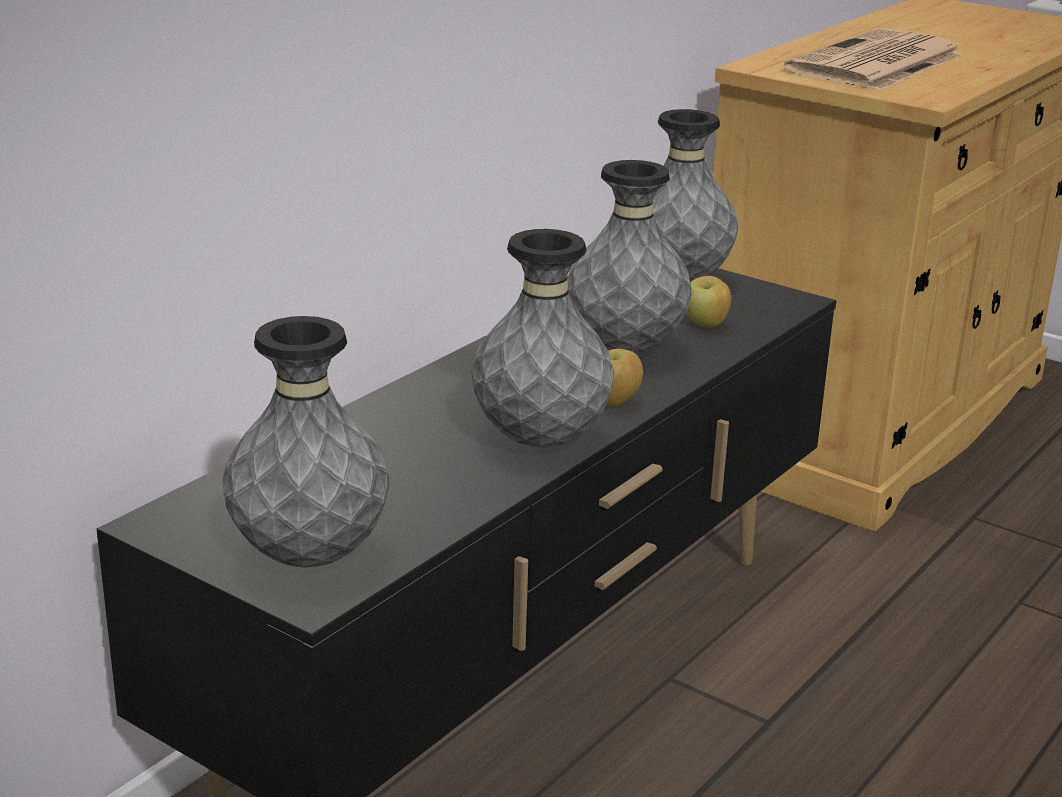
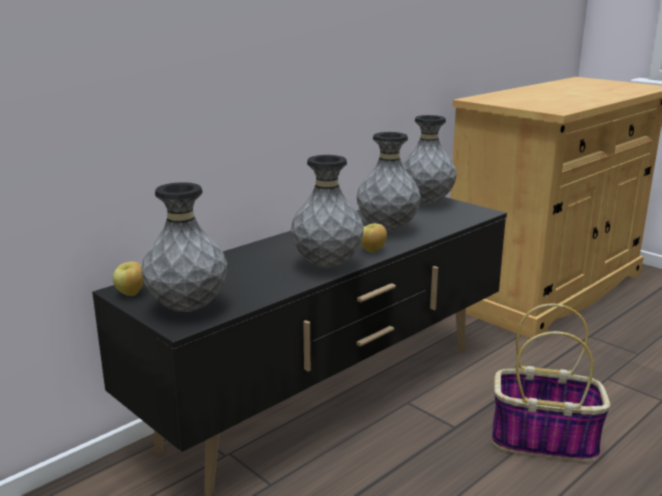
camera: 10 degrees right, 5 degrees down
(706, 324) = (433, 220): apple -> apple (131, 293)
(876, 64) = (537, 98): newspaper -> none
(934, 734) = (545, 440): none -> basket

